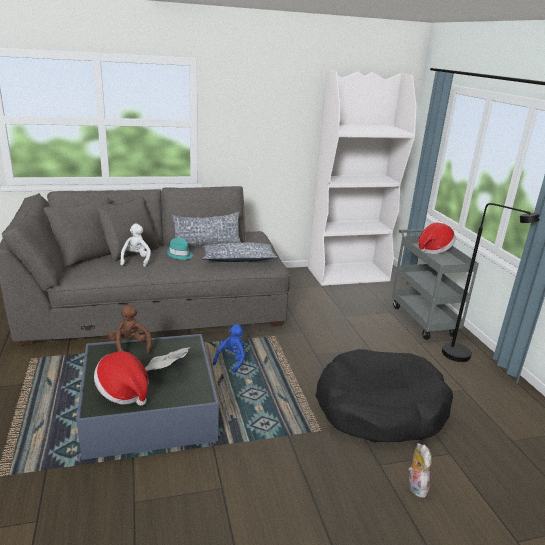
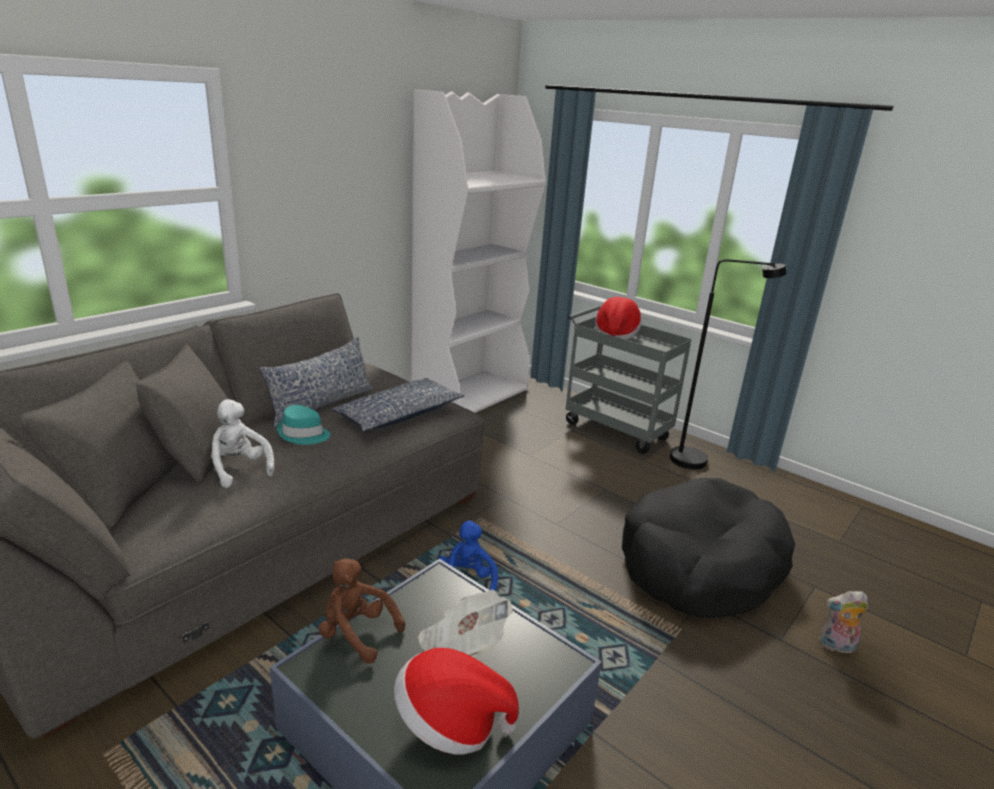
camera: 35 degrees left, 0 degrees up
(415, 486) = (836, 646): plush toy -> plush toy turned 45 degrees counterclockwise

